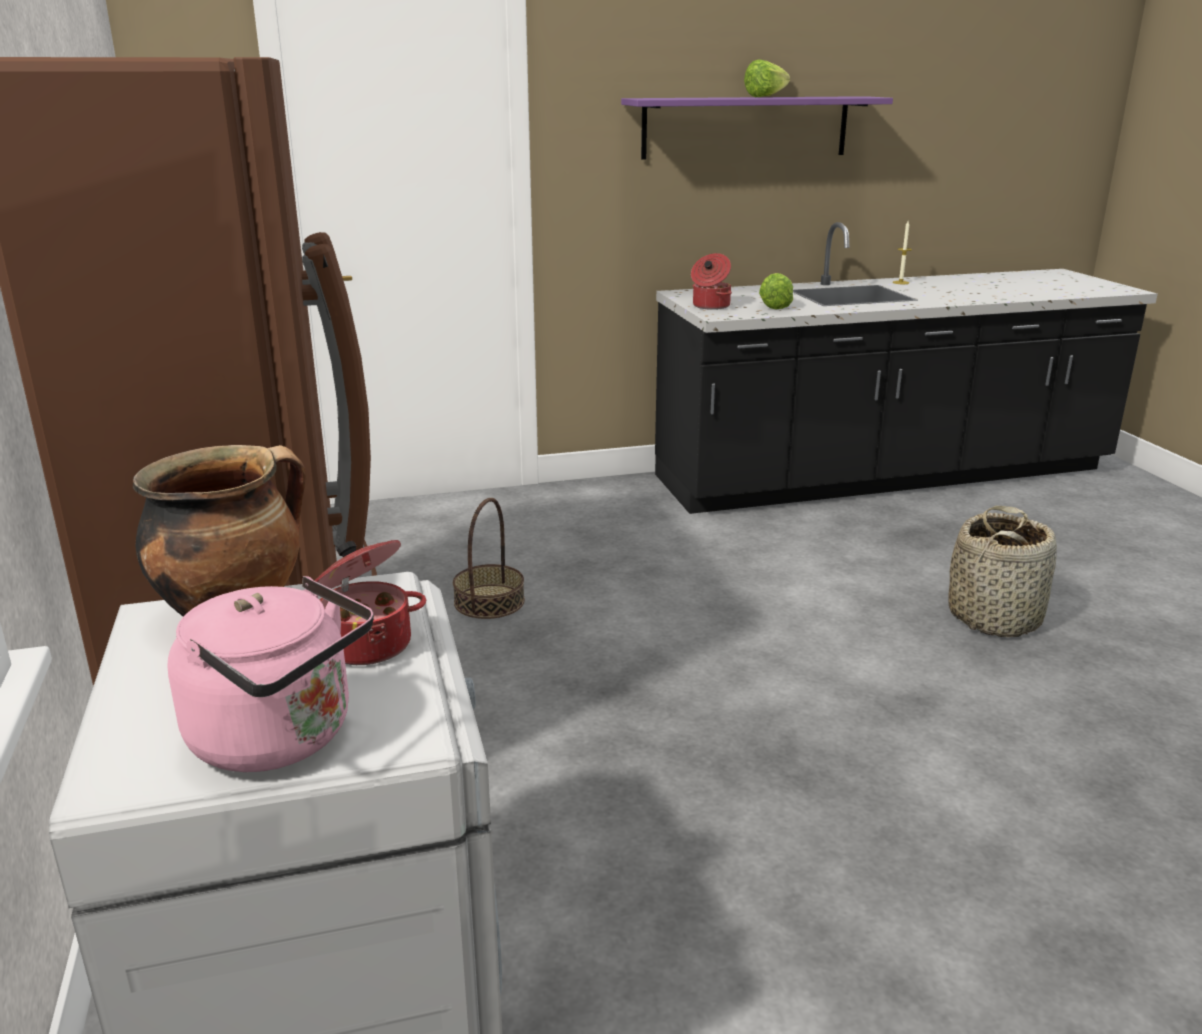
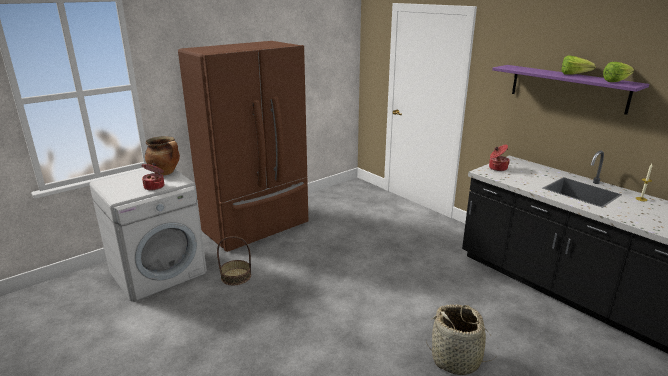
camera: 65 degrees right, 0 degrees up
(281, 738) = (116, 189): pink kettle -> none
(489, 601) = (350, 235): basket -> basket (236, 276)
(775, 305) = (524, 179): lettuce -> lettuce (618, 81)

